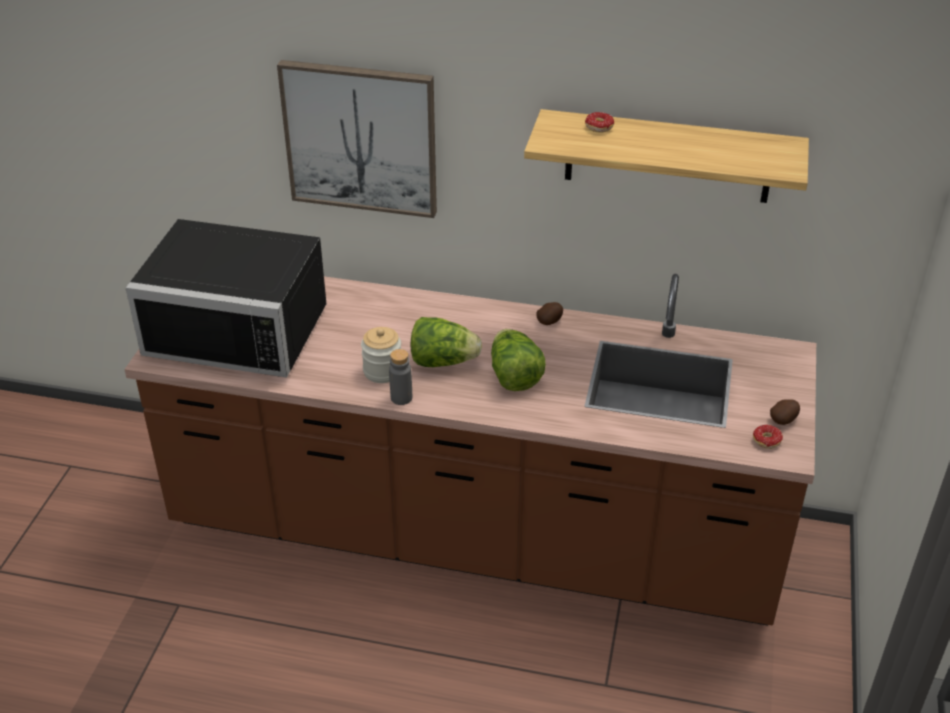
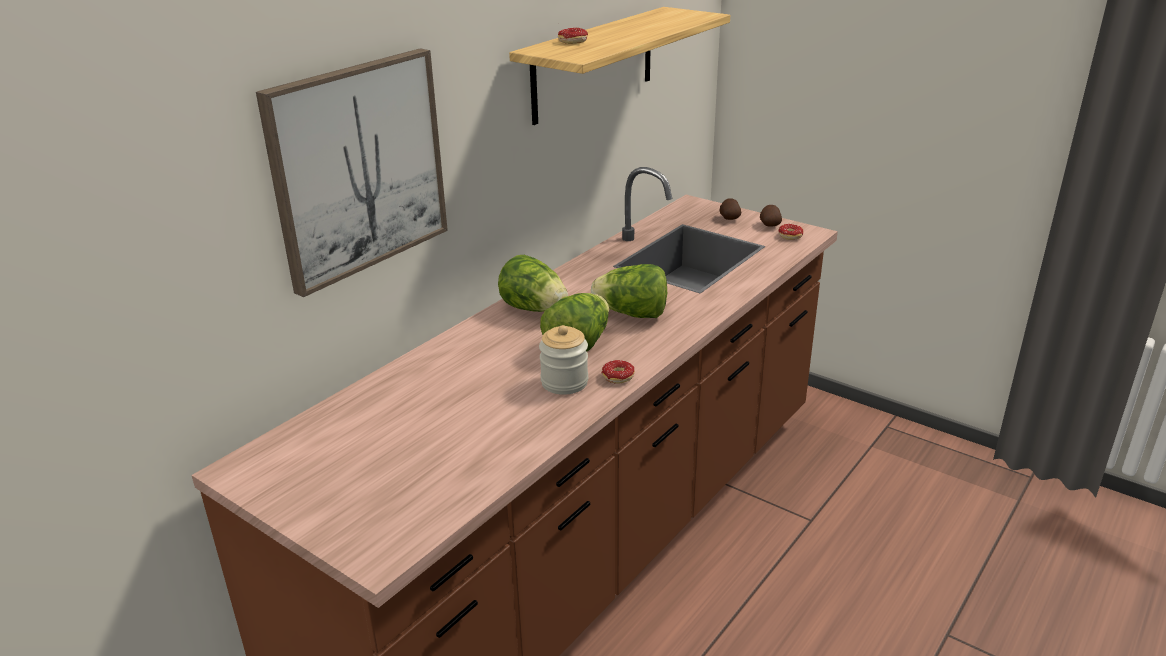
camera: 65 degrees left, 10 degrees down
(243, 325) = (383, 464): black microwave -> none
(401, 398) = (619, 380): grey bottle -> donut
(487, 321) = (535, 309): none -> lettuce
(550, 321) = (564, 280): potato -> potato (729, 218)

